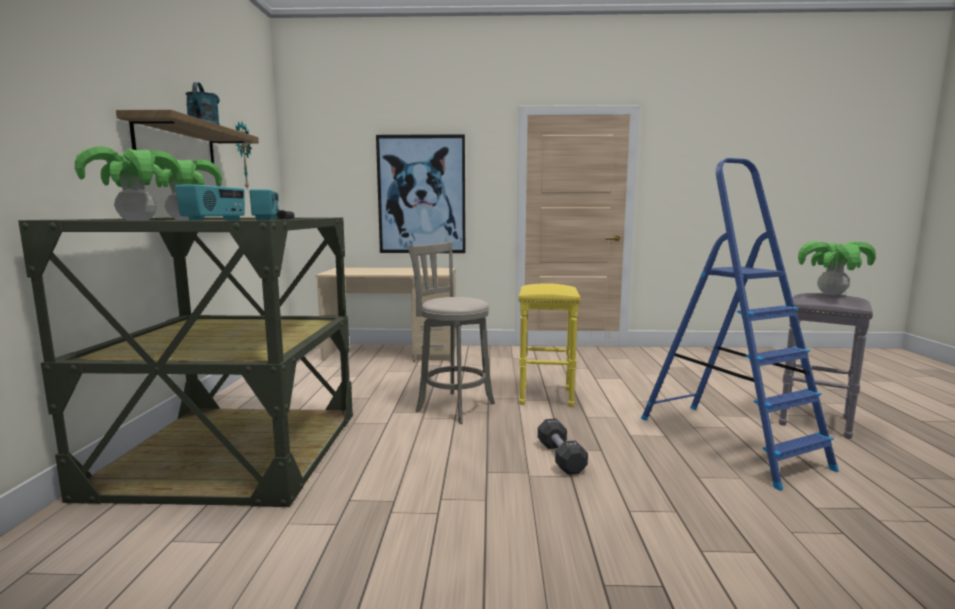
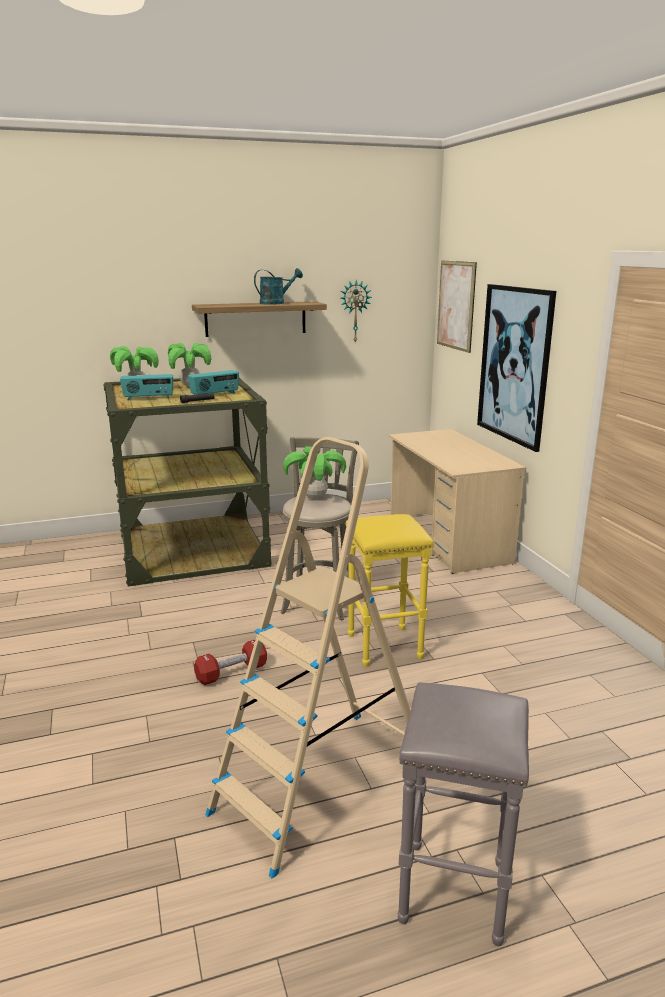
camera: 70 degrees right, 10 degrees up
(320, 157) = (456, 305): none -> picture
(560, 457) = (231, 672): black dumbbell -> red dumbbell
(729, 442) = (320, 786): blue step ladder -> beige step ladder
(831, 294) = (462, 711): potted plant -> potted plant (315, 497)

